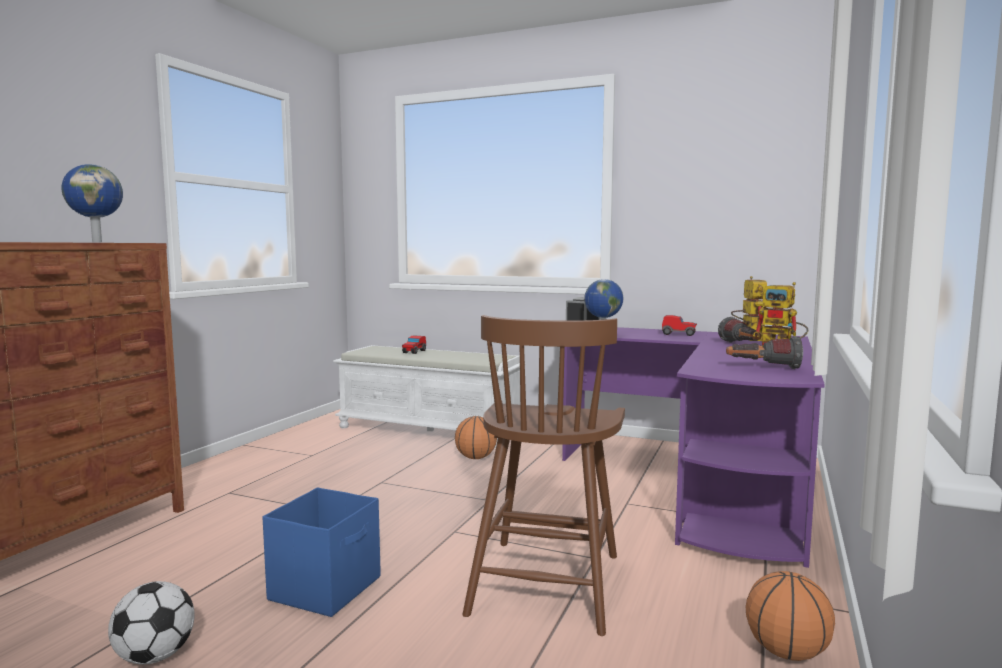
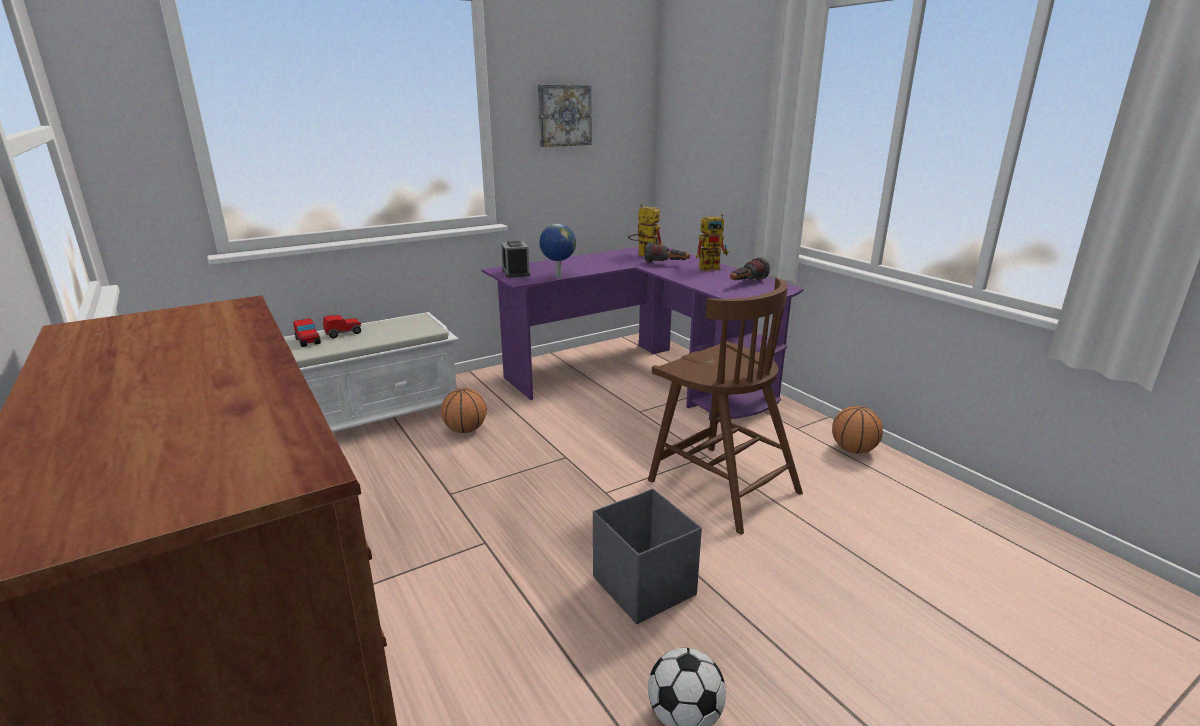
camera: 55 degrees left, 15 degrees up
(97, 242) = (244, 327): globe -> none
(327, 588) = (643, 585): blue storage box -> grey storage box
(679, 334) = (595, 261): toy car -> toy car (344, 333)
(697, 183) = (563, 115): none -> picture

